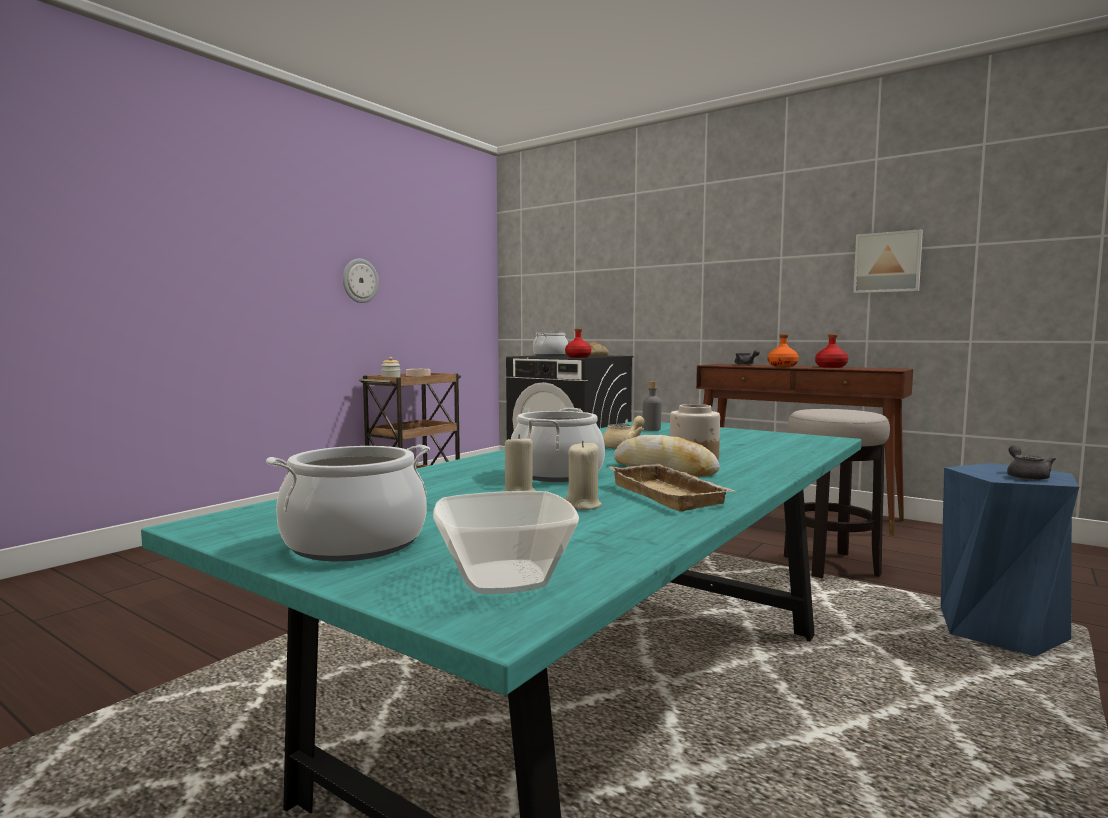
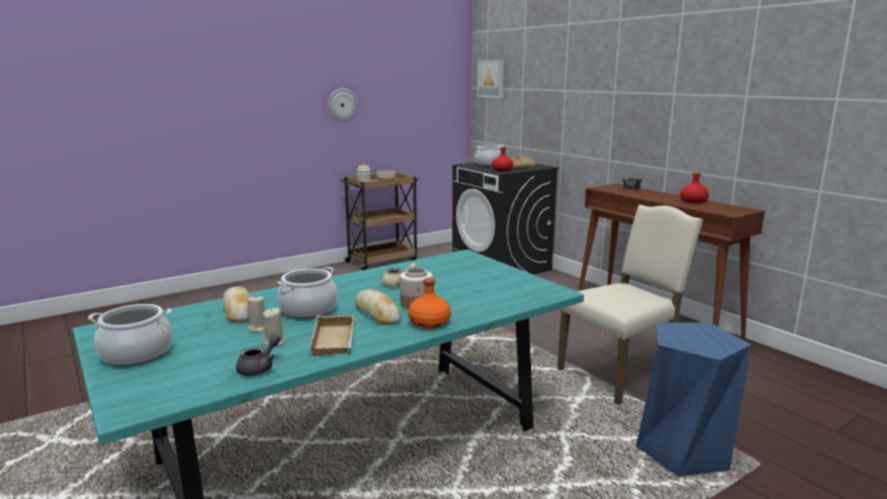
camera: 20 degrees right, 10 degrees up
(444, 483) = (238, 311): none -> bread
(503, 579) = (159, 390): bowl -> none
(651, 429) = (453, 264): grey bottle -> none
(782, 366) = (656, 195): orange bottle -> orange bottle (429, 322)
(831, 565) = (620, 374): stool -> beige chair
(887, 262) = (757, 108): picture -> picture (491, 78)
(1026, 476) = (699, 343): grey teapot -> grey teapot (260, 368)

